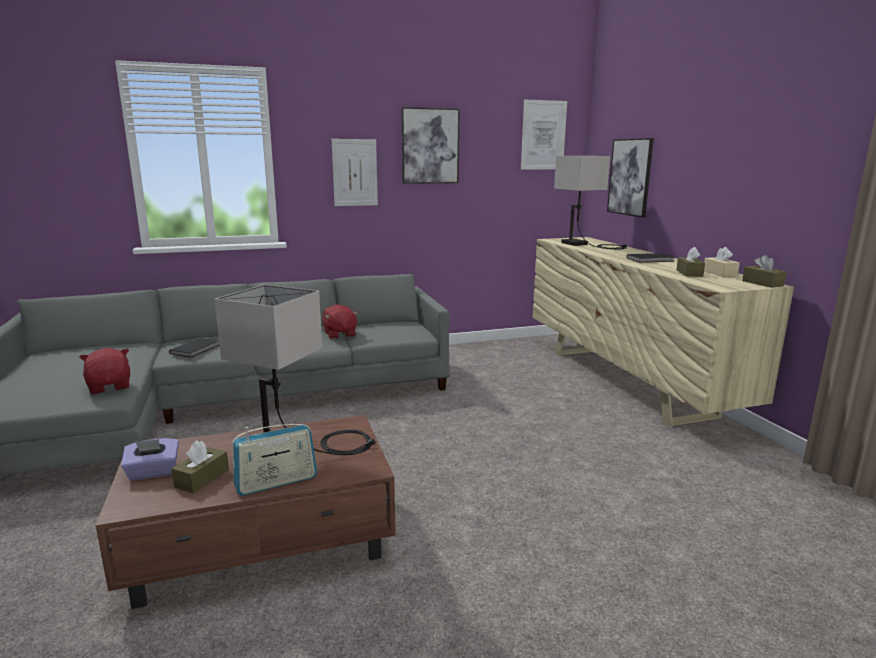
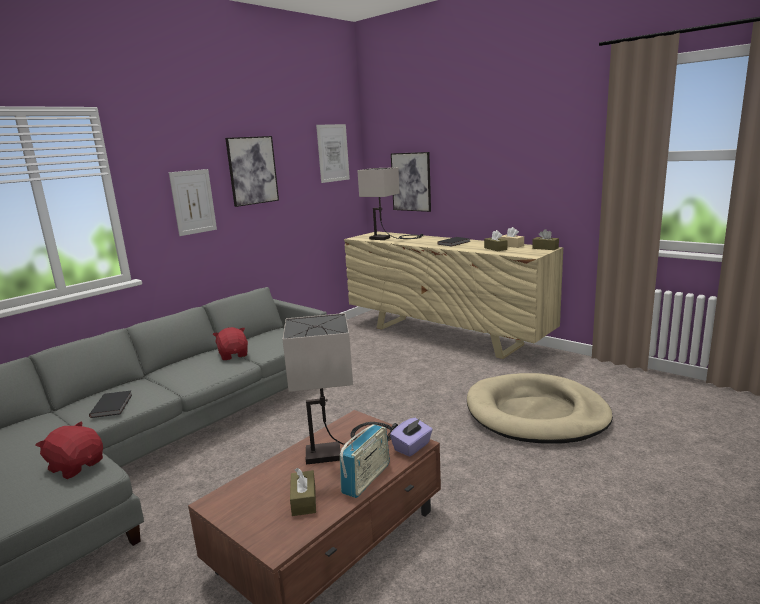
camera: 30 degrees left, 0 degrees up
(153, 472) = (253, 514): purple tissue box -> purple tissue box (412, 447)
(339, 334) = (234, 355): red plush toy -> red plush toy turned 150 degrees counterclockwise
(635, 504) = (536, 414): none -> beige dog bed

